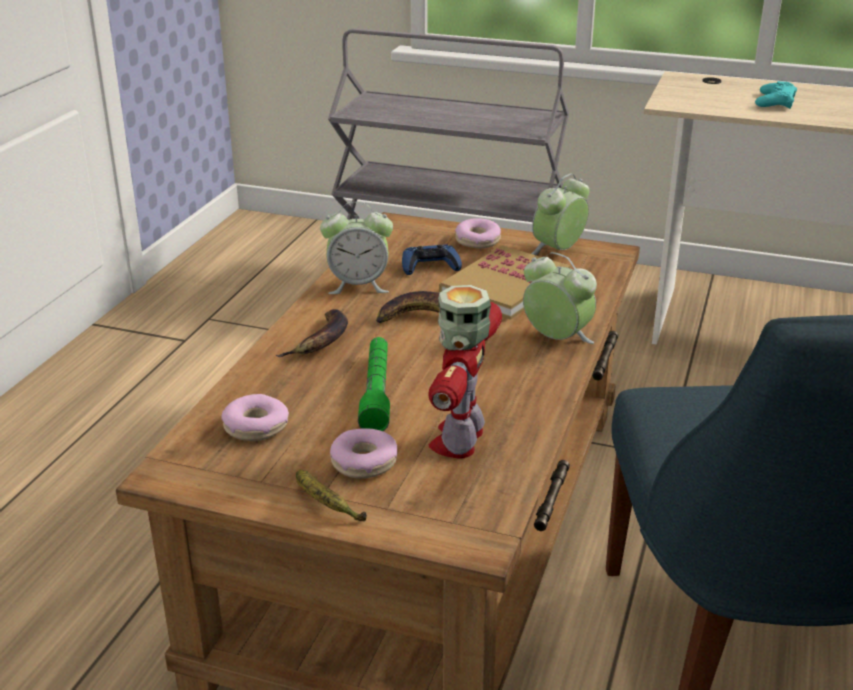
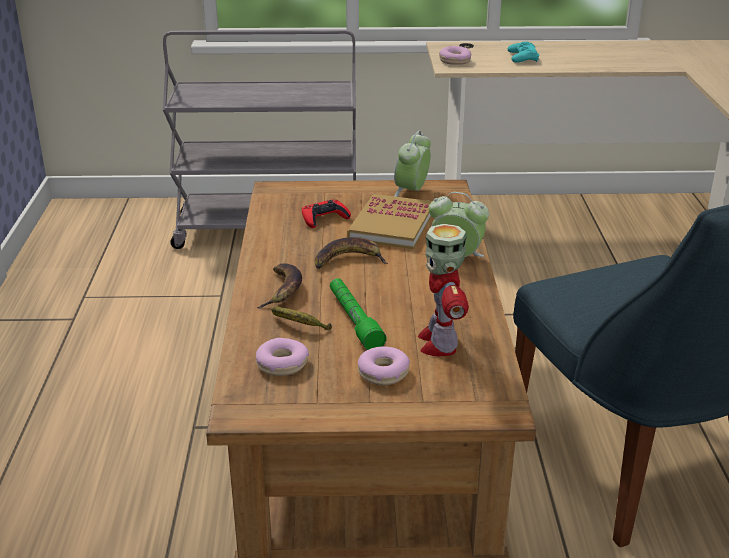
camera: 20 degrees left, 0 degrees up
(325, 505) = (378, 409): banana -> banana (298, 326)
(358, 285) = (279, 242): alarm clock -> none
(430, 266) = (324, 219): blue game controller -> red game controller
(477, 241) = (346, 193): donut -> donut (454, 61)

